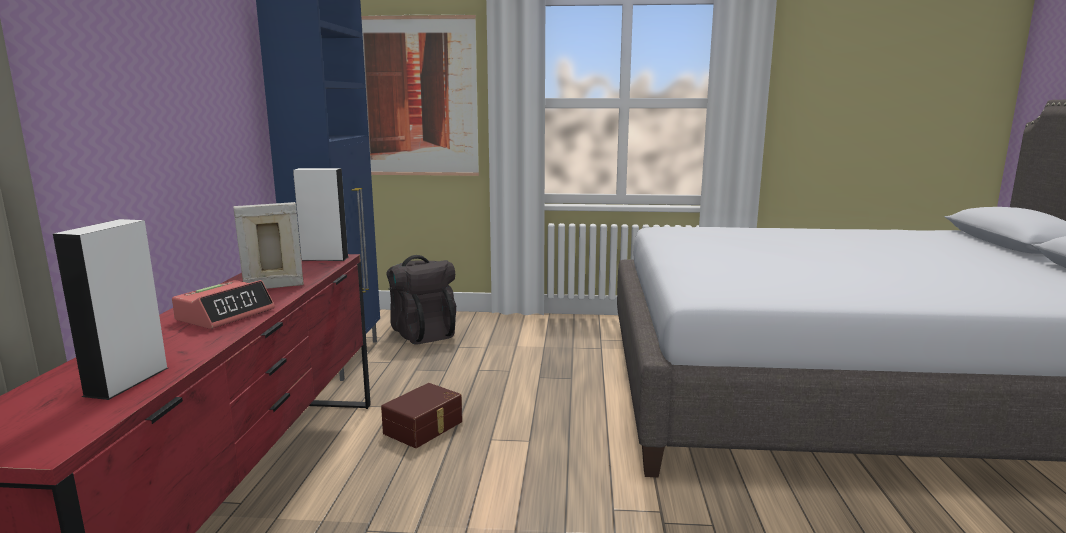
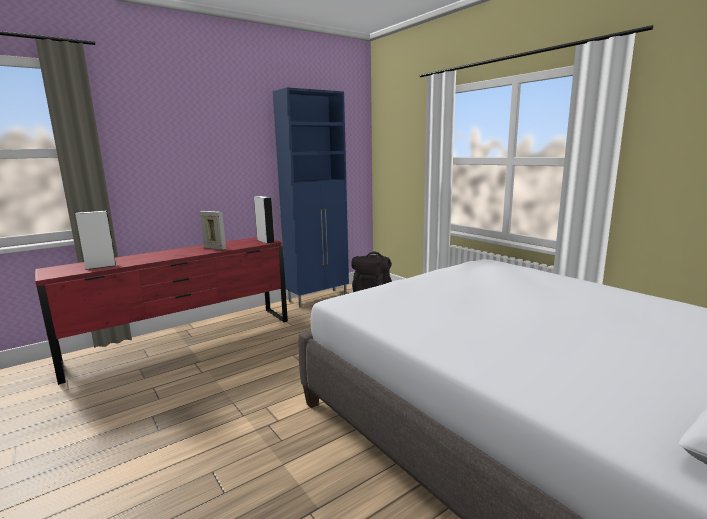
camera: 50 degrees right, 0 degrees up
(226, 314) = (174, 254): alarm clock -> none
(420, 97) = (400, 156): picture -> none
(424, 428) = (283, 338): brown storage box -> none

